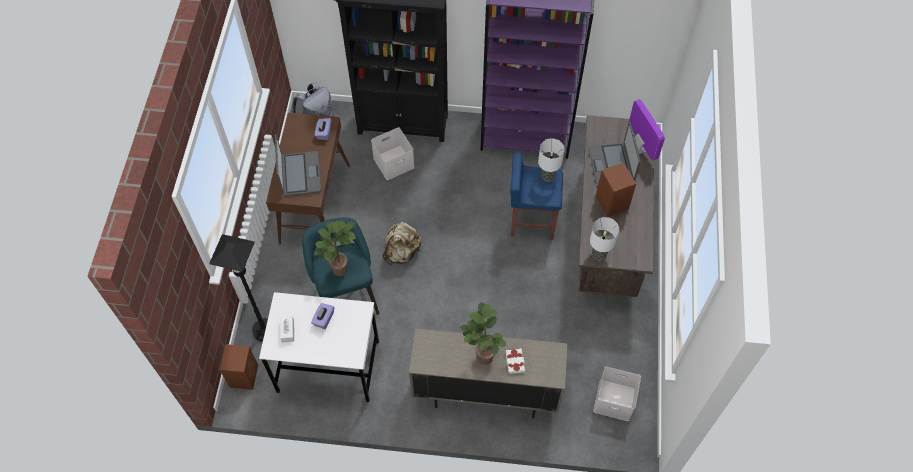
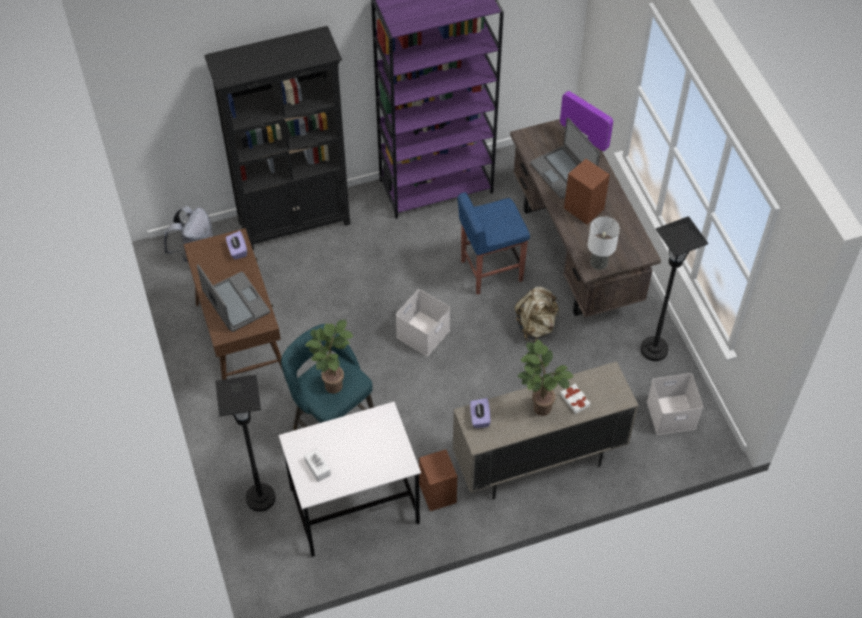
camera: 25 degrees left, 5 degrees down
(244, 375) = (264, 554): brown speaker -> brown speaker (437, 492)
(323, 319) = (350, 440): purple tissue box -> purple tissue box (479, 418)
(394, 162) = (306, 265): white storage box -> white storage box (422, 332)
(402, 252) = (368, 356): beige backpack -> beige backpack (536, 326)
(548, 175) = (500, 208): table lamp -> none
(629, 340) = (654, 349): none -> black floor lamp

